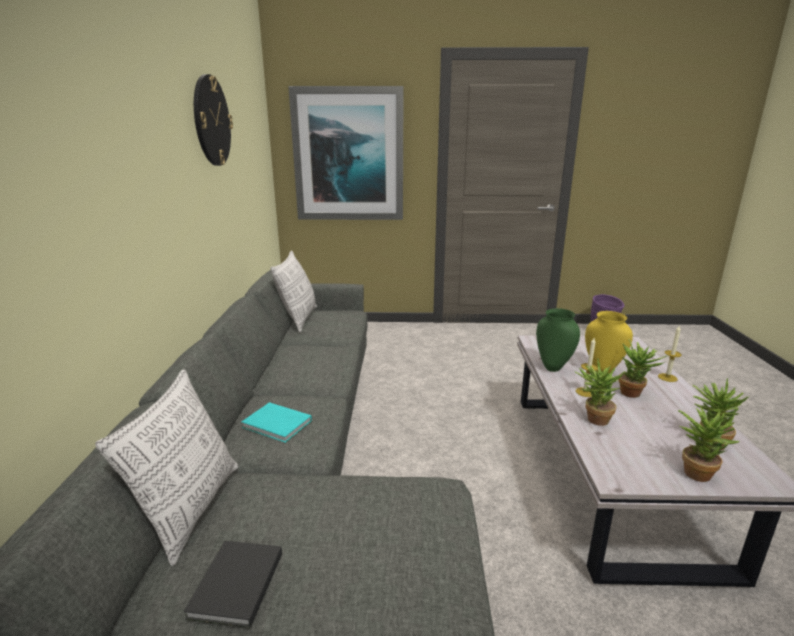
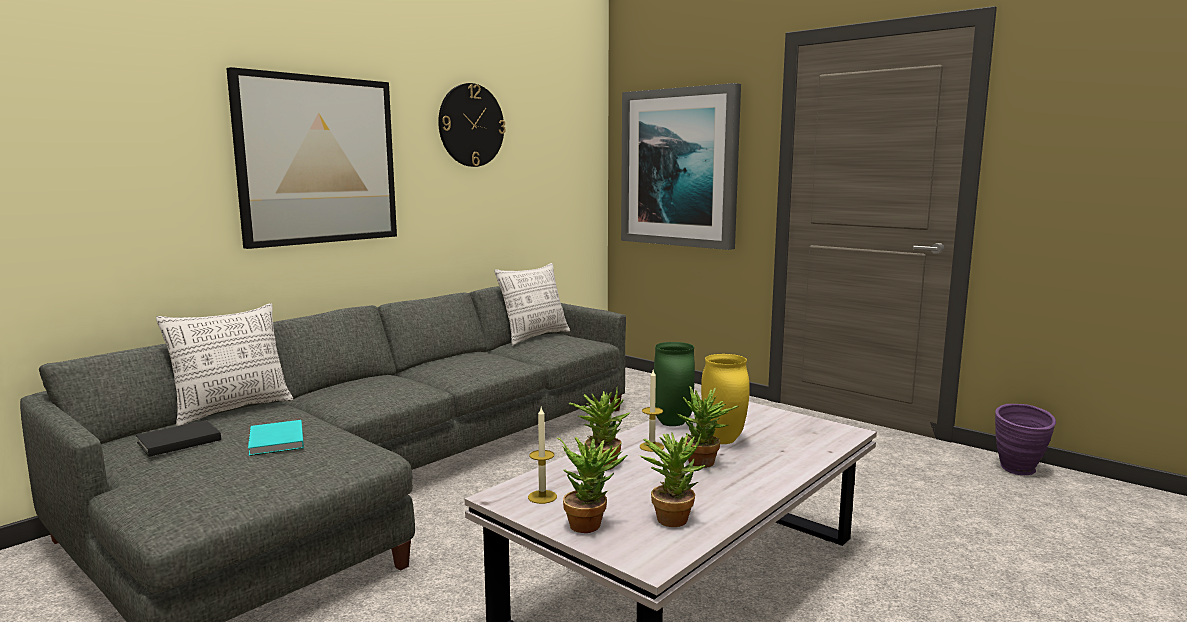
camera: 40 degrees right, 10 degrees down
(126, 175) = (317, 160): none -> picture
(278, 425) = (361, 389): turquoise book -> turquoise book (275, 441)
(667, 377) = (792, 468): candle -> candle (542, 497)

